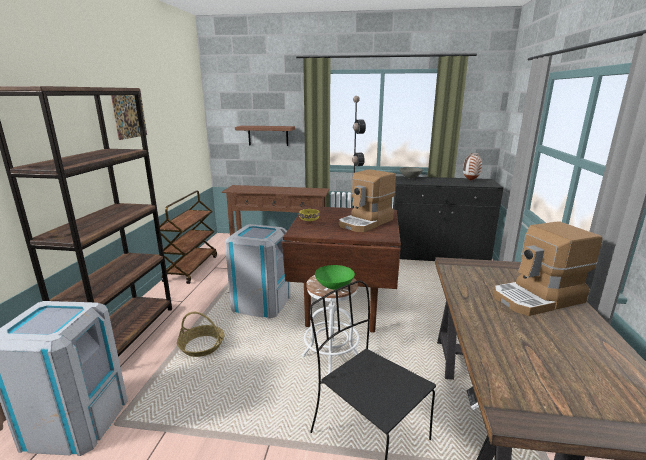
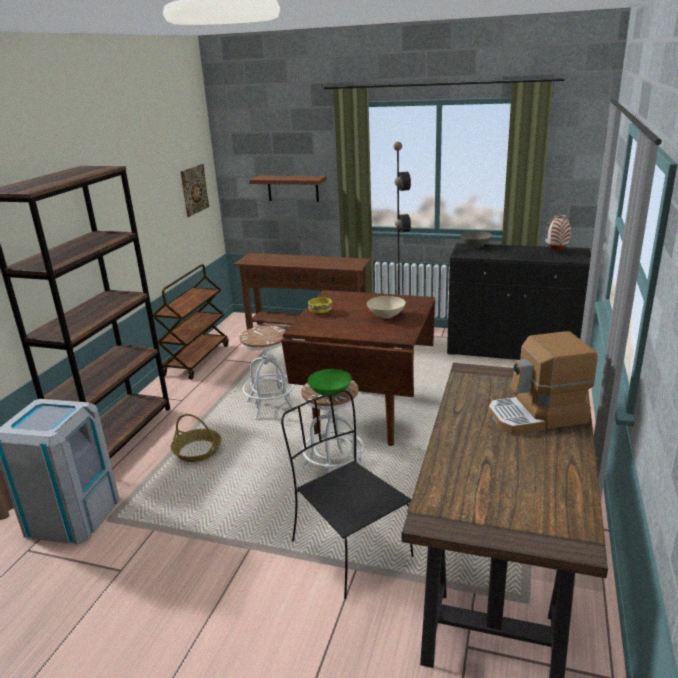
camera: 10 degrees right, 5 degrees up
(129, 113) = (118, 183): picture -> picture (195, 190)
(261, 303) = (270, 406): grey trash can -> white stool
(366, 223) = (386, 316): coffee machine -> beige bowl

